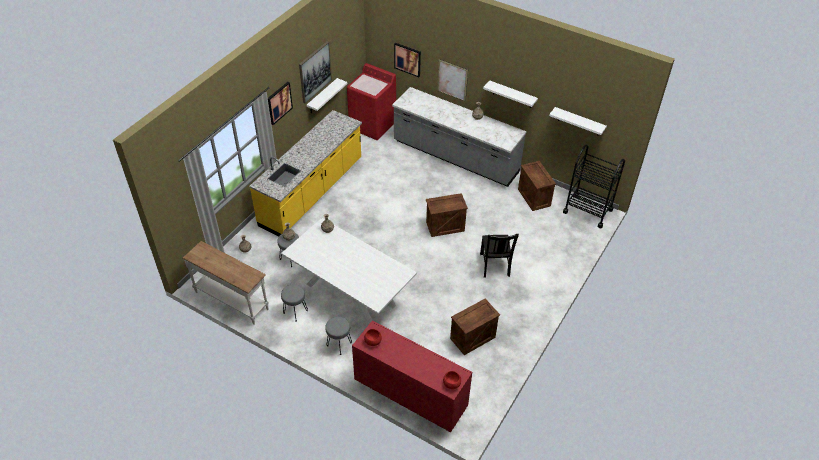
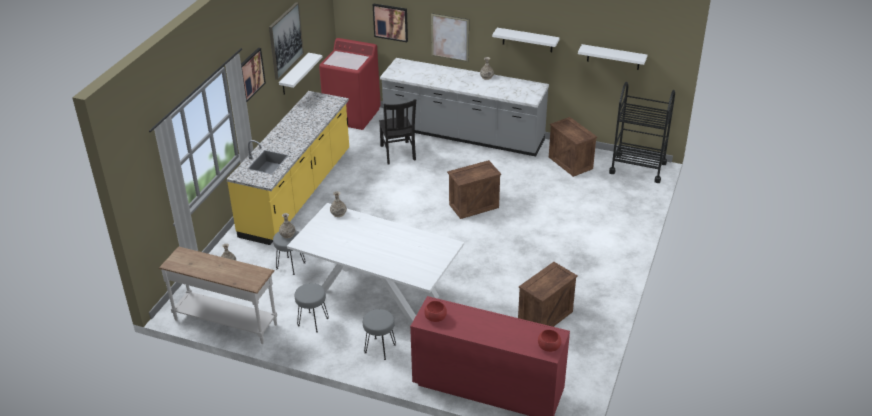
camera: 10 degrees left, 10 degrees down
(494, 266) = (547, 238): black chair -> black chair (398, 153)

